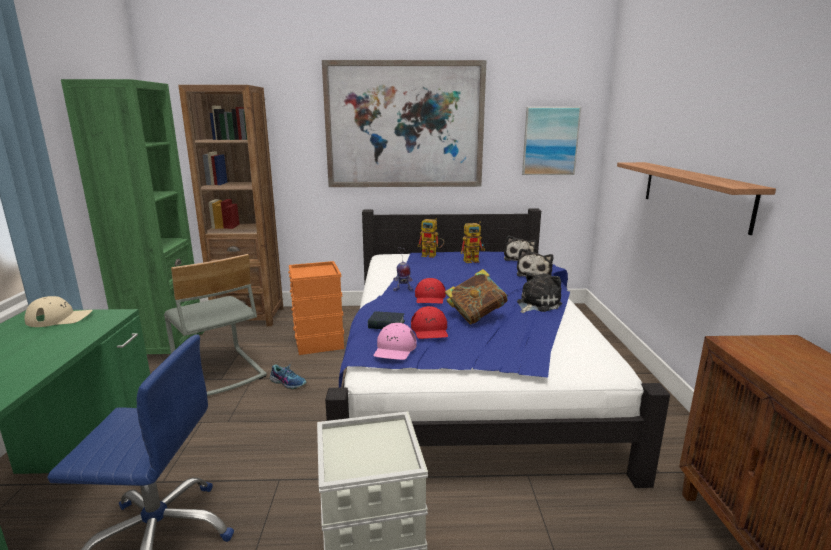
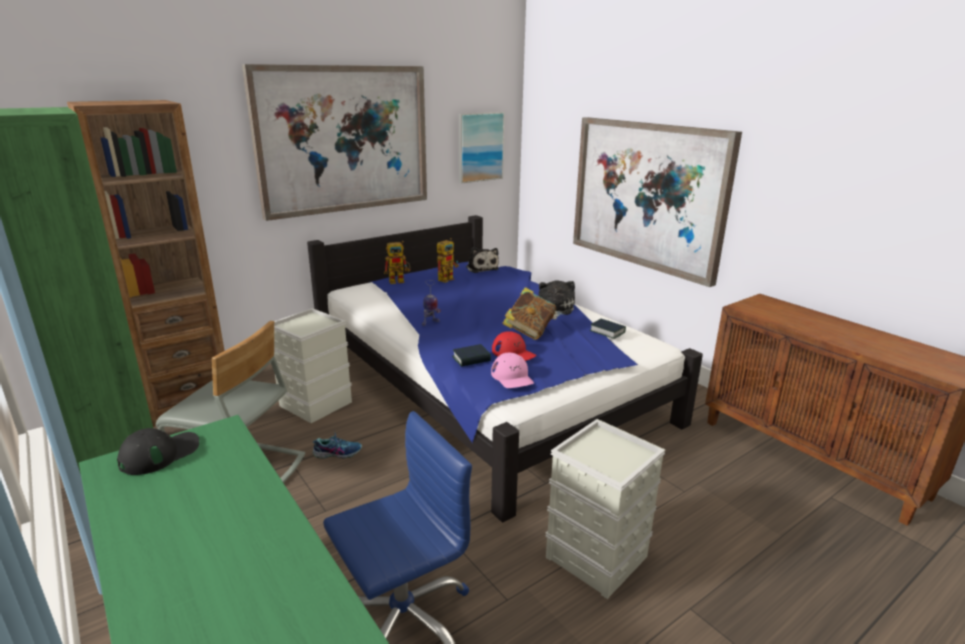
camera: 35 degrees left, 5 degrees up
(60, 318) = (160, 454): beige cap -> black cap
(318, 343) = (315, 404): orange storage box -> grey storage box
(430, 297) = (468, 324): red cap -> none
(534, 274) = (515, 281): plush toy -> none
(562, 337) = (607, 331): none -> book
(693, 193) = (647, 195): shelf -> picture

